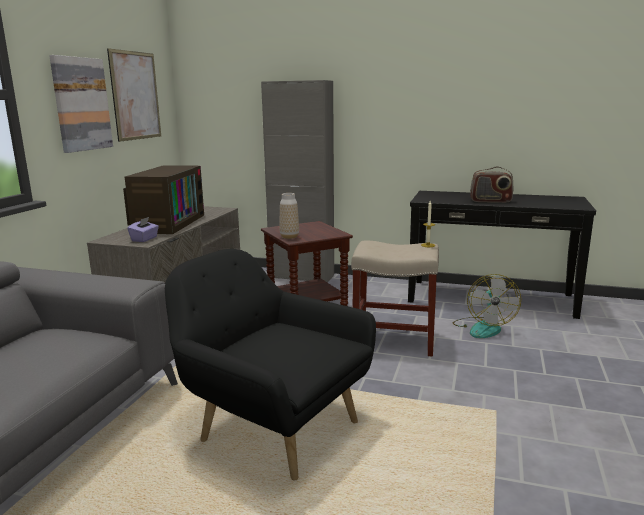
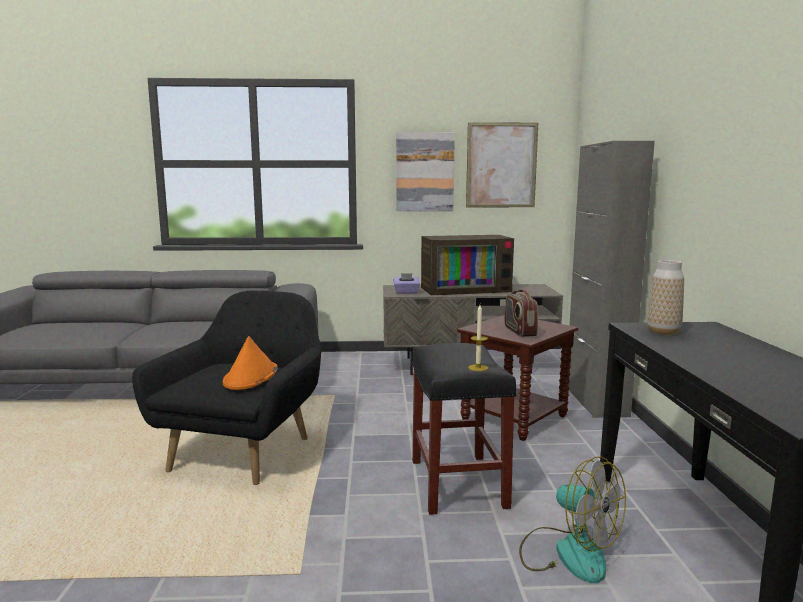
camera: 70 degrees right, 5 degrees down
(289, 237) = (484, 325): vase -> vase (663, 332)
(304, 334) = (251, 377): none -> orange hat
(393, 340) = (456, 482): beige stool -> black stool
(483, 327) = (568, 552): fan -> fan turned 120 degrees counterclockwise
(490, 201) = (708, 358): radio -> radio (519, 331)

